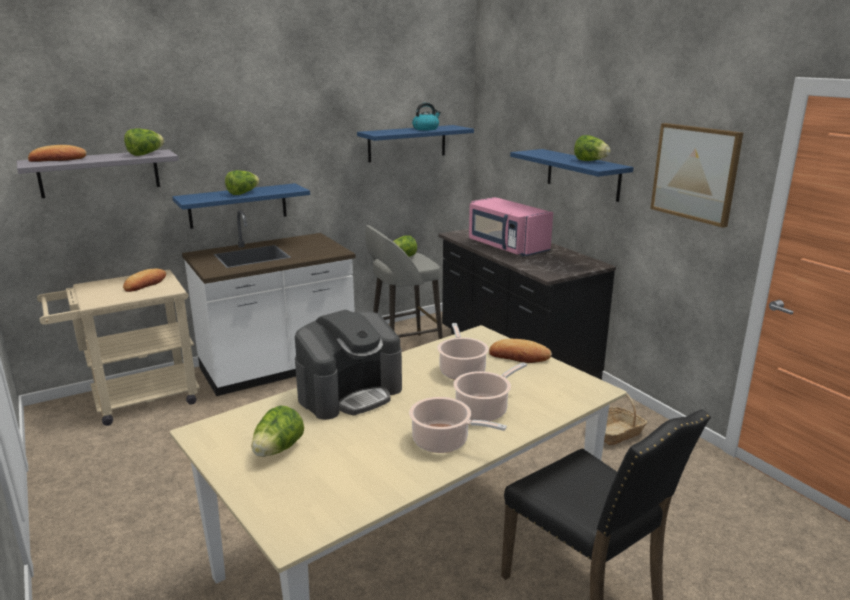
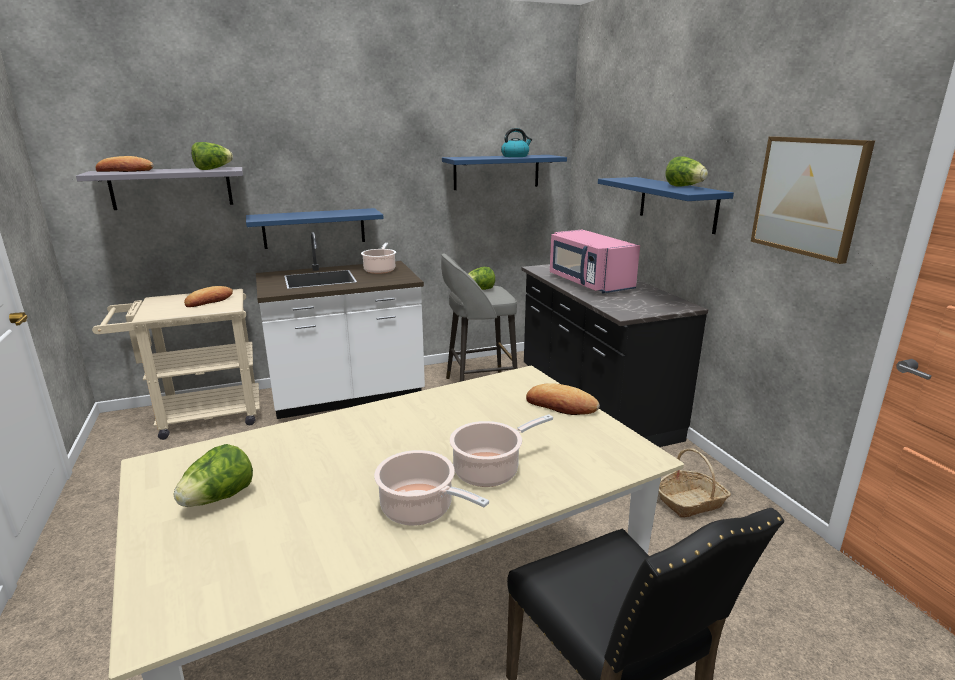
camera: 10 degrees right, 0 degrees up
(243, 193) = (315, 214): lettuce -> none
(350, 393) = (343, 433): coffee machine -> none
(461, 370) = (485, 417): cooking pot -> cooking pot (380, 270)

